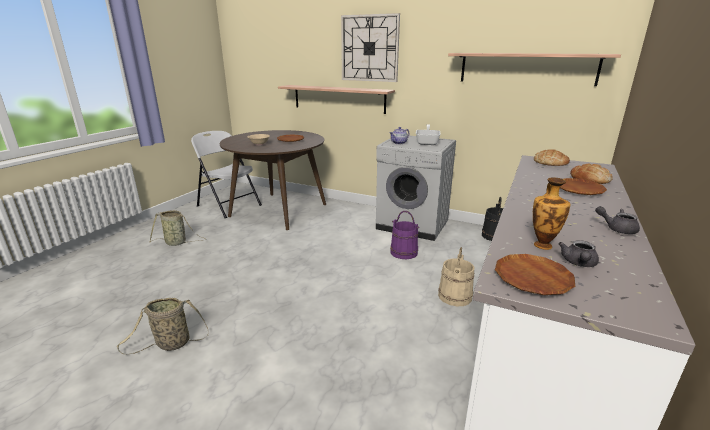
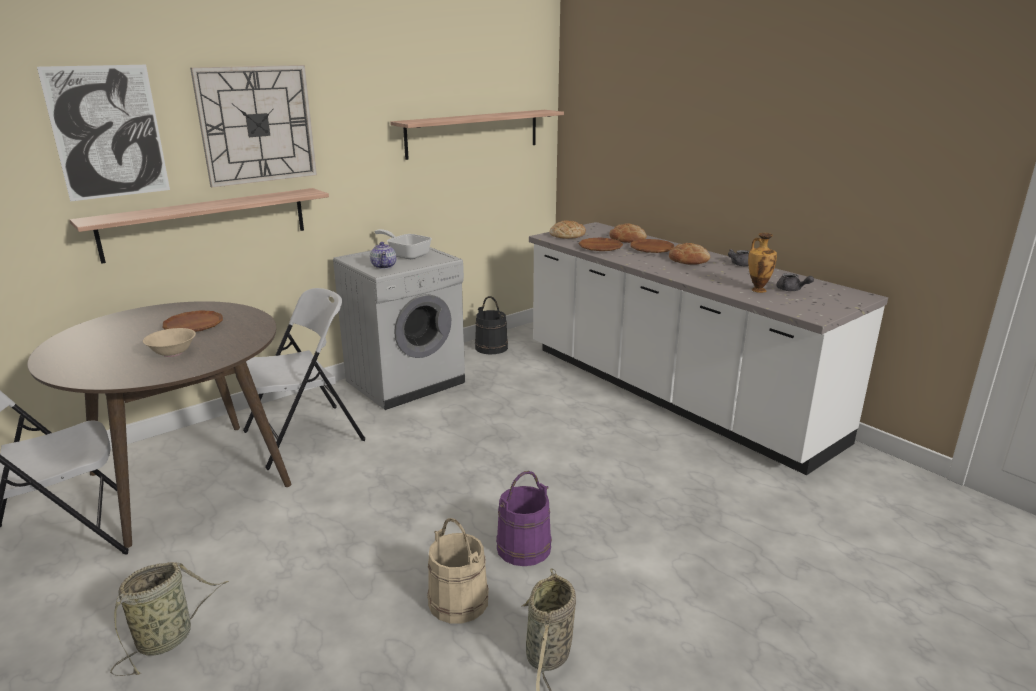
camera: 65 degrees left, 0 degrees up
(306, 47) = (108, 132): none -> picture
(331, 219) = (304, 436): none -> white chair
(403, 252) = (471, 410): purple bucket -> purple bucket (524, 548)
(454, 296) = (589, 411): beige bucket -> beige bucket (458, 601)
(532, 278) = (810, 307): brown plate -> brown plate (600, 248)
(580, 206) = (689, 260): none -> bread

